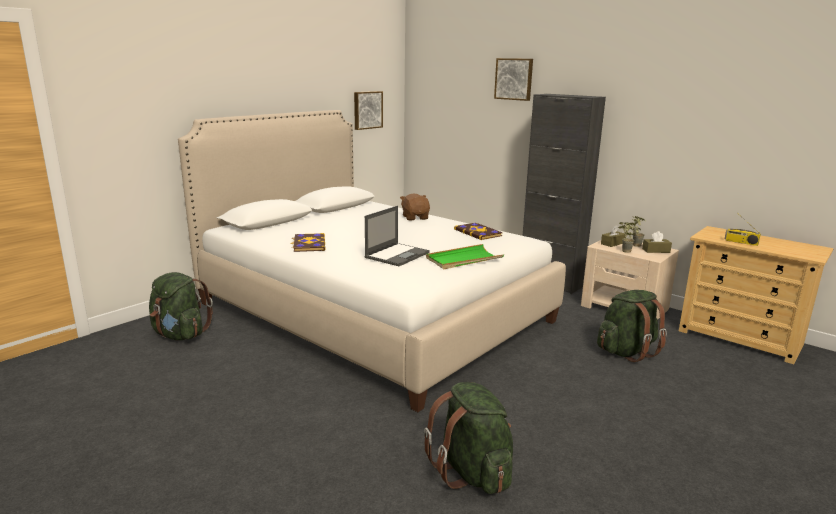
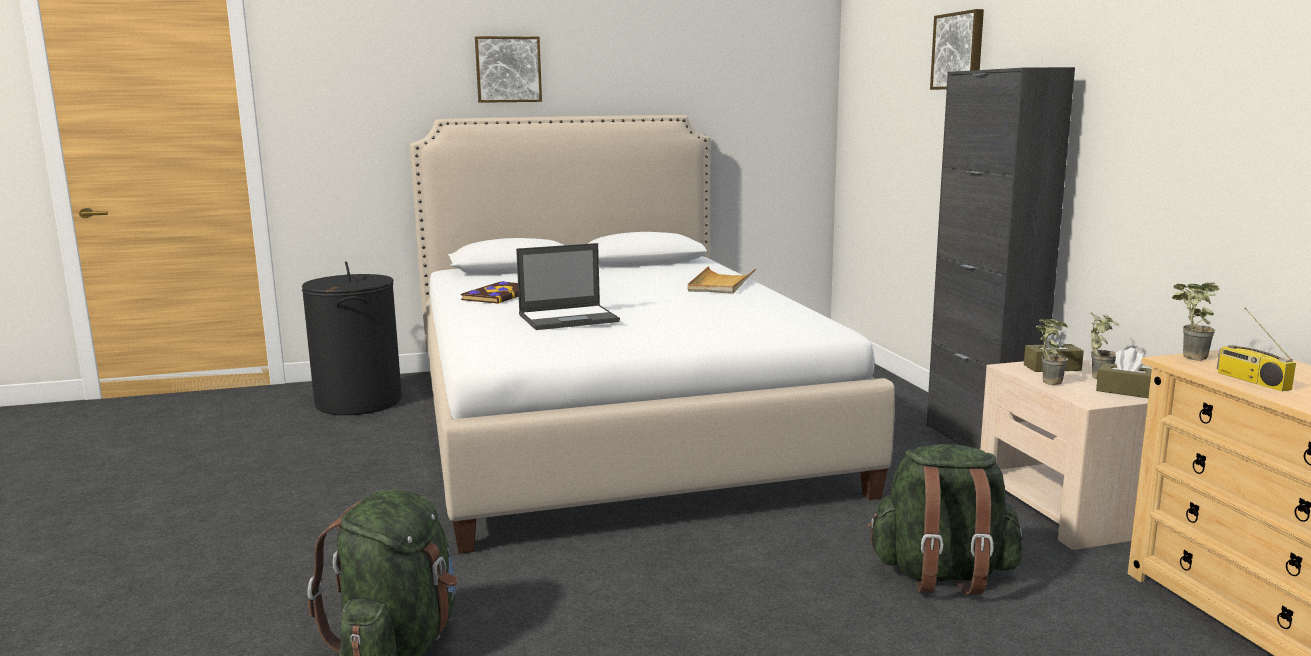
camera: 35 degrees right, 5 degrees down
(180, 335) = (359, 402): green backpack -> black laundry basket
(367, 110) = (753, 118): picture -> picture (508, 69)
(415, 217) = (721, 284): brown plush toy -> beige tray
(463, 259) = (651, 337): green tray -> none
(478, 232) = (769, 311): book -> none
(703, 234) = (1187, 357): none -> potted plant

